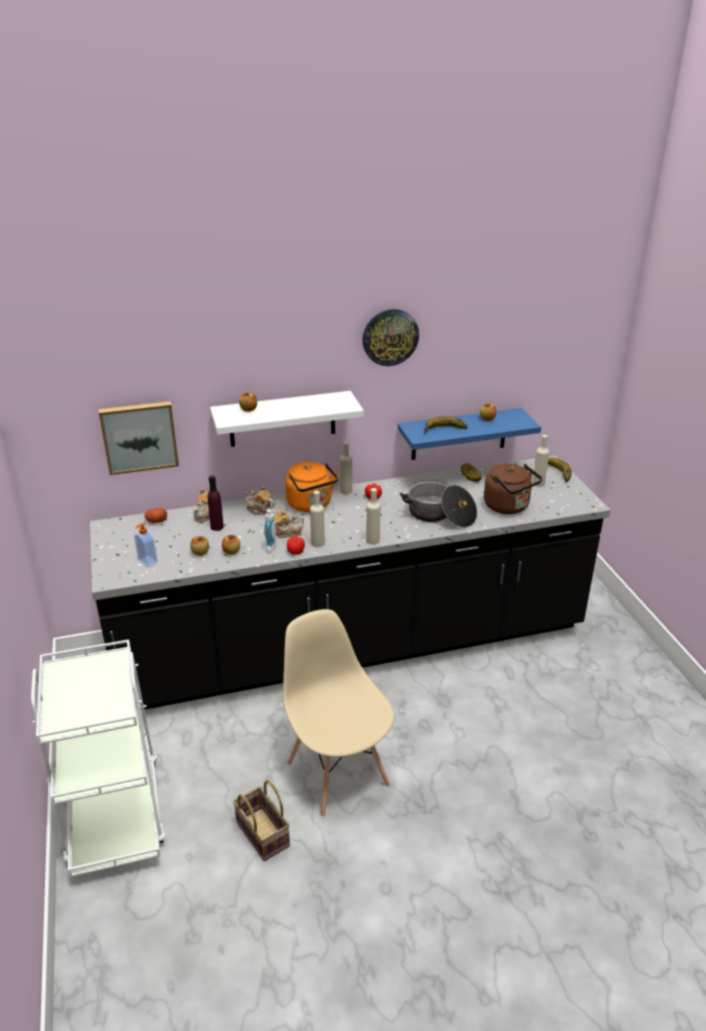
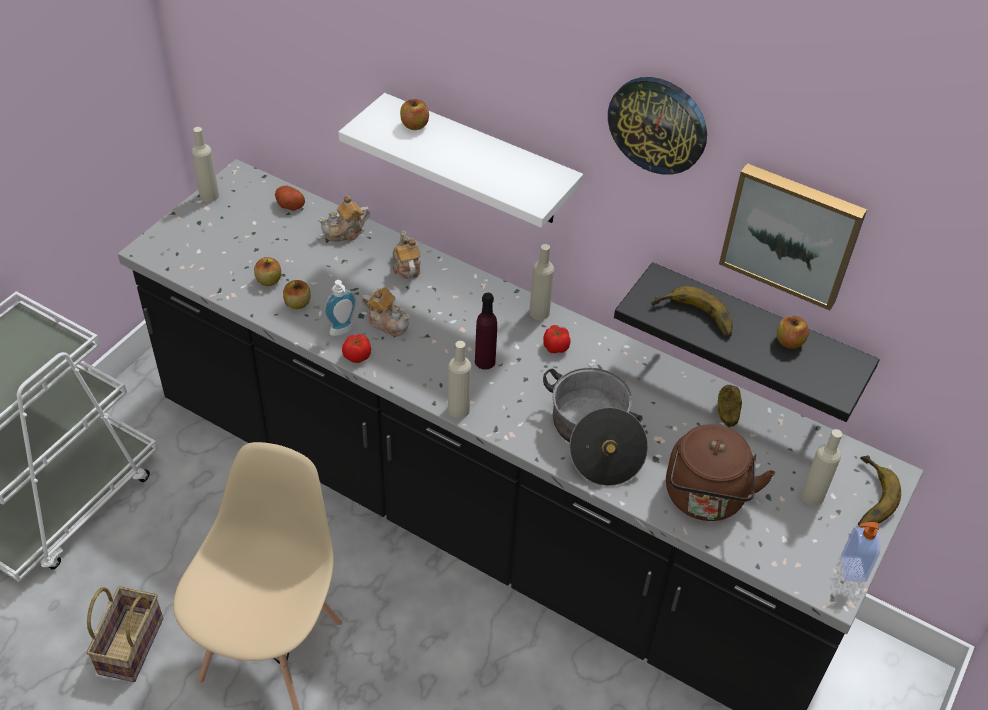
camera: 45 degrees right, 15 degrees up
(139, 436) = (298, 85): picture -> picture (792, 233)
(147, 562) = (209, 253): soap dispenser -> soap dispenser (851, 568)
(217, 527) = (332, 258): purple bottle -> purple bottle (485, 361)
(311, 505) = (469, 303): orange kettle -> none
(317, 543) = (395, 363): beige bottle -> beige bottle (209, 195)
(459, 434) = (754, 335): blue shelf -> black shelf

